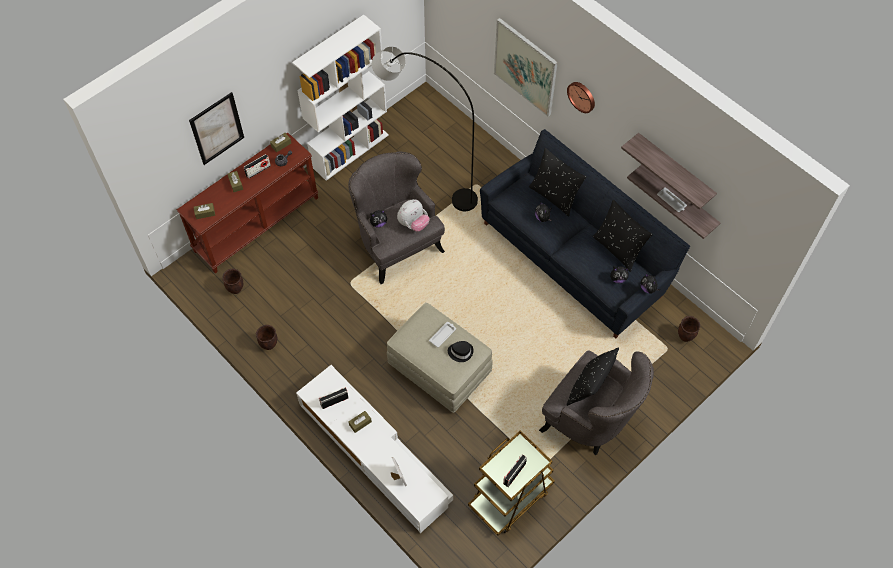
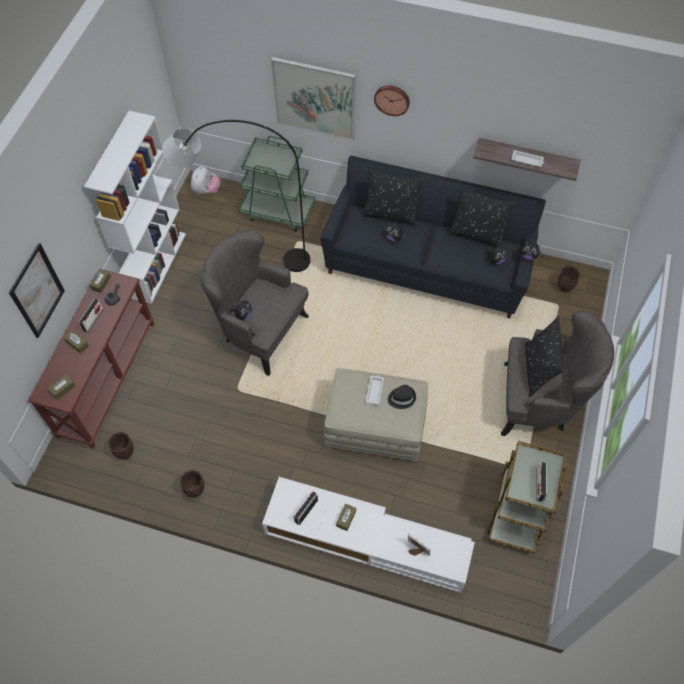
camera: 30 degrees left, 0 degrees up
(413, 224) = (278, 300): plush toy -> plush toy (206, 191)
(476, 150) = (278, 211): none -> green cart
(674, 170) = (518, 129): shelf -> none

